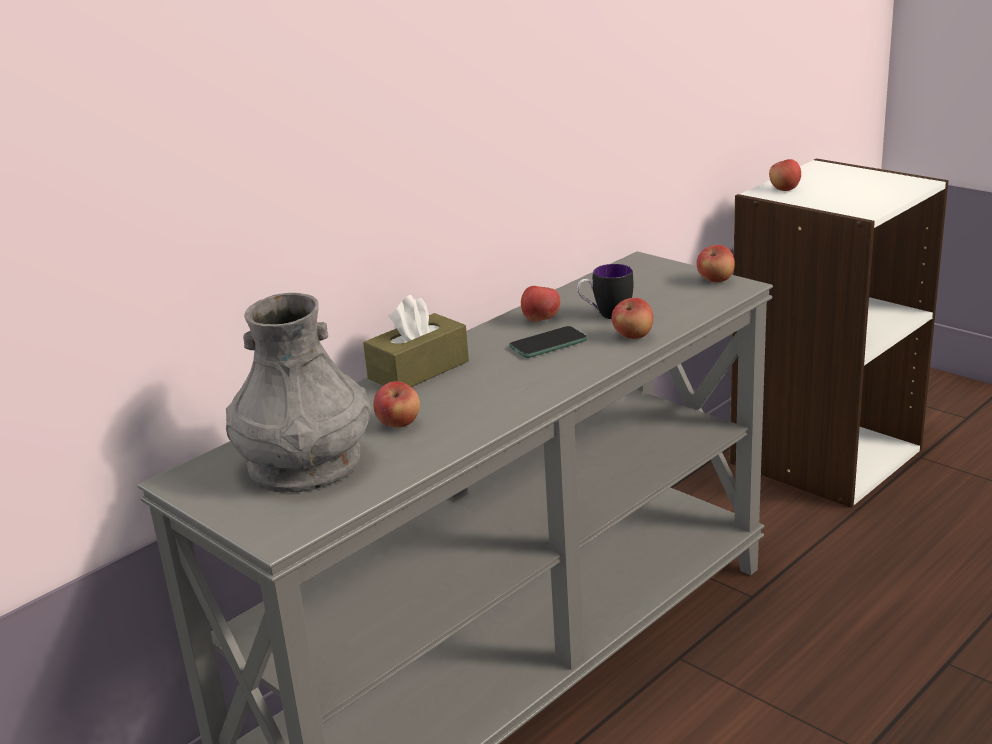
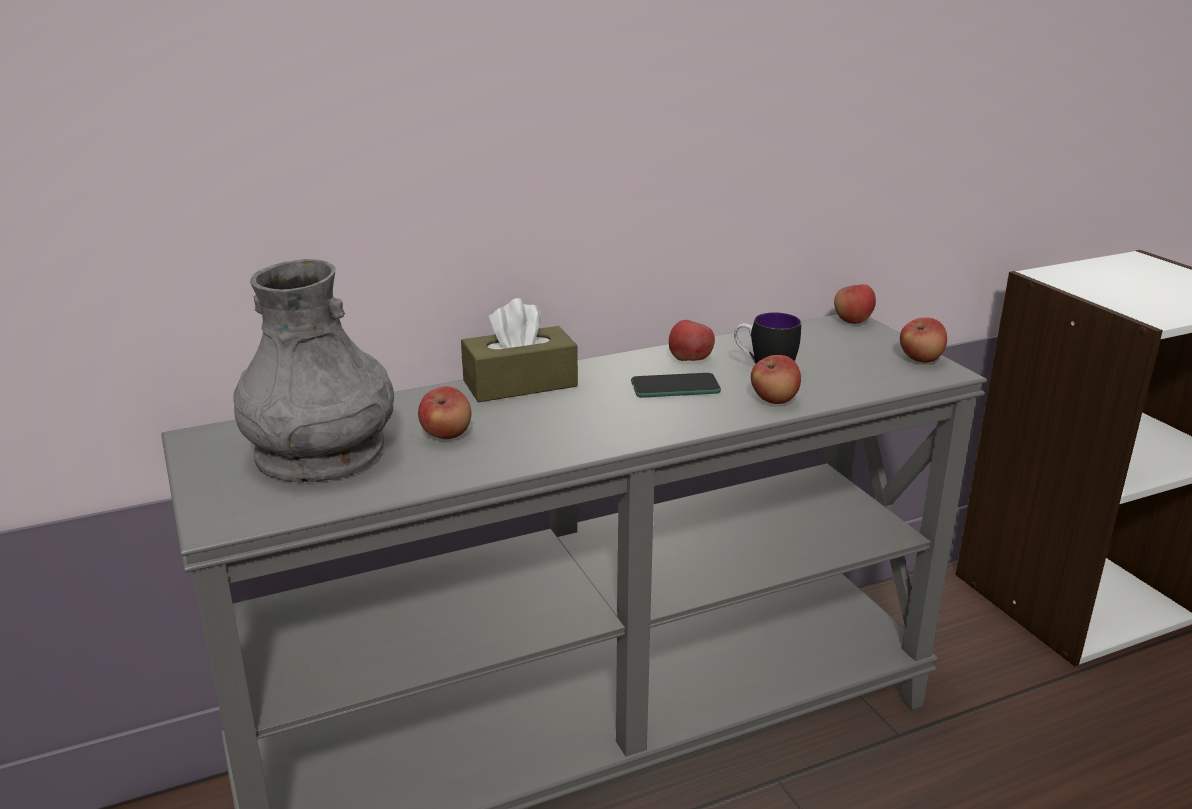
camera: 20 degrees right, 0 degrees up
(784, 189) = (1074, 275): apple -> apple (853, 321)

